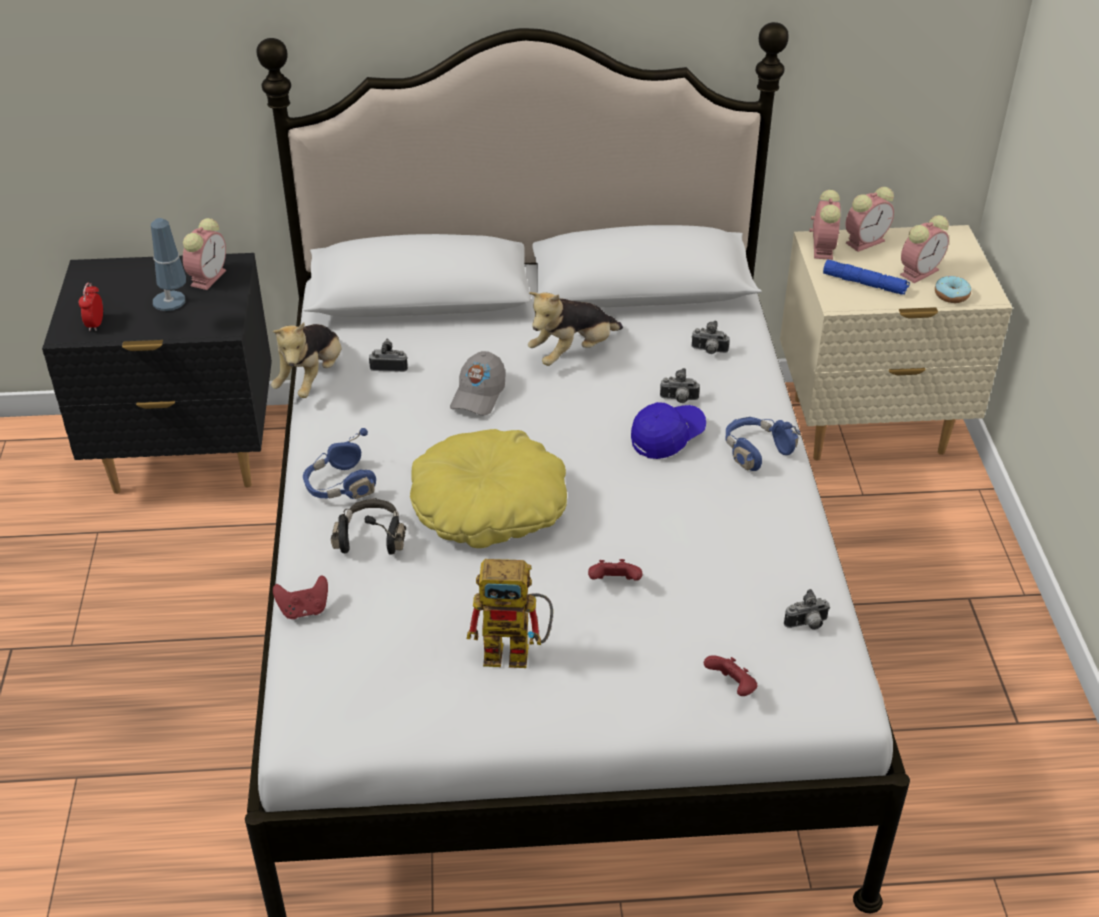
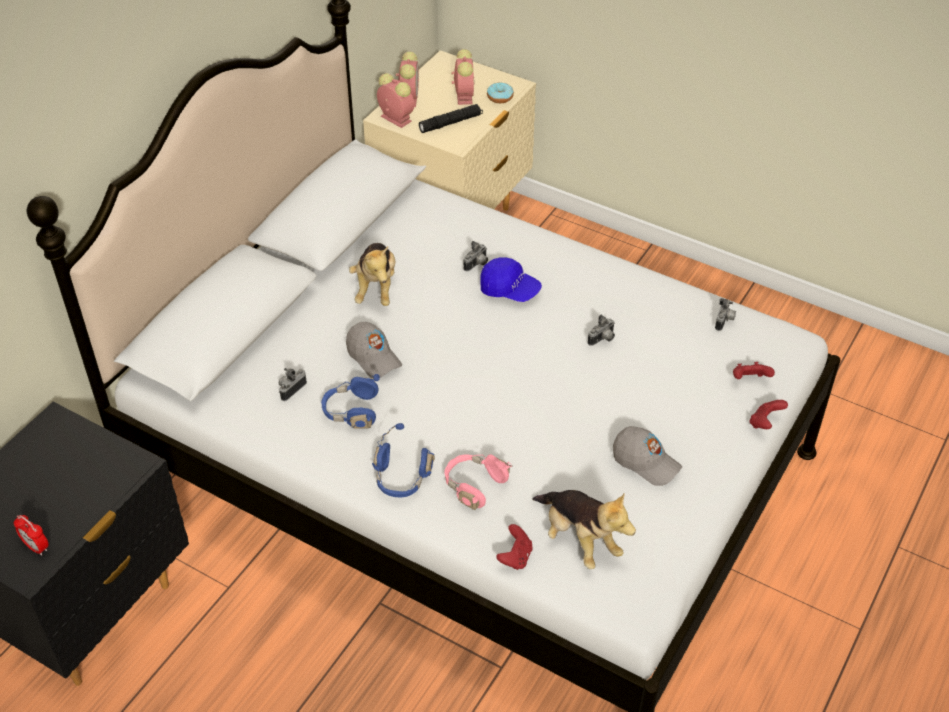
camera: 55 degrees left, 5 degrees up
(174, 314) = (82, 487): table lamp -> none
(208, 277) = (54, 444): alarm clock -> none
(311, 378) = (258, 439): plush toy -> plush toy (579, 539)
(371, 537) = (474, 486): black headphones -> pink headphones
(488, 504) = (495, 408): yellow pillow -> none
(517, 651) = (645, 462): toy robot -> grey cap
(614, 583) = (621, 385): red game controller -> red game controller (764, 423)
(667, 438) = (509, 290): blue cap -> blue cap turned 120 degrees clockwise
(709, 351) = (443, 225): camera -> camera (602, 339)
(755, 451) = (558, 259): blue headphones -> blue headphones (352, 411)
(864, 284) = (450, 123): blue flashlight -> black flashlight

